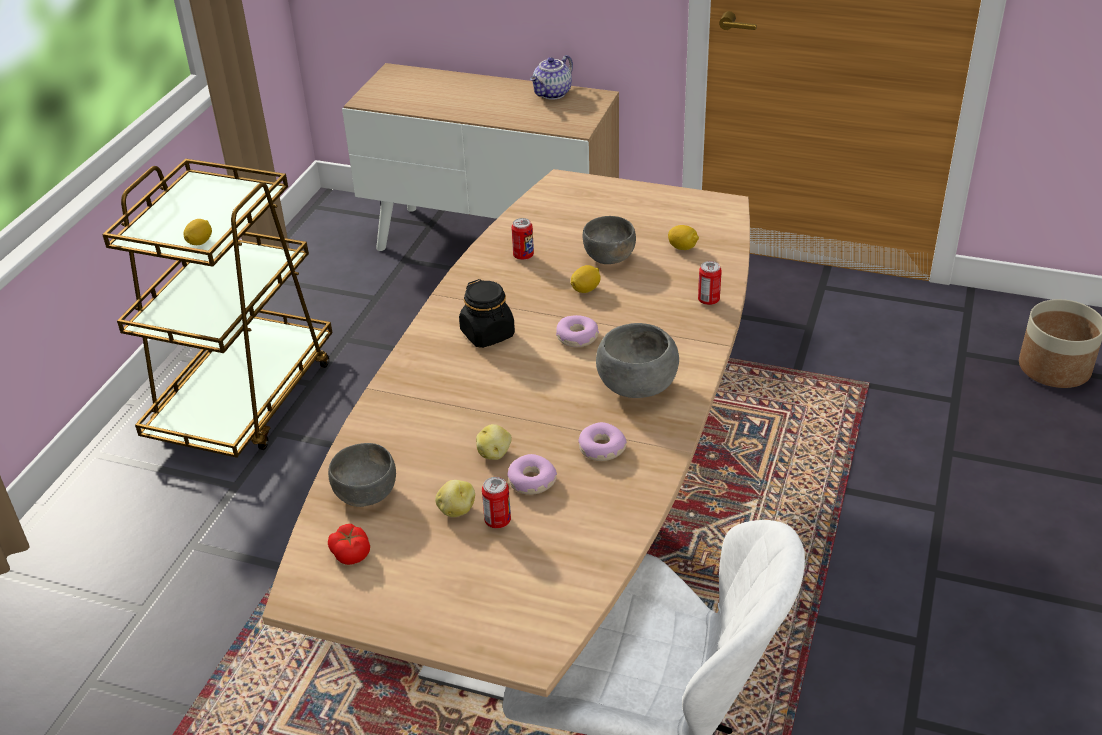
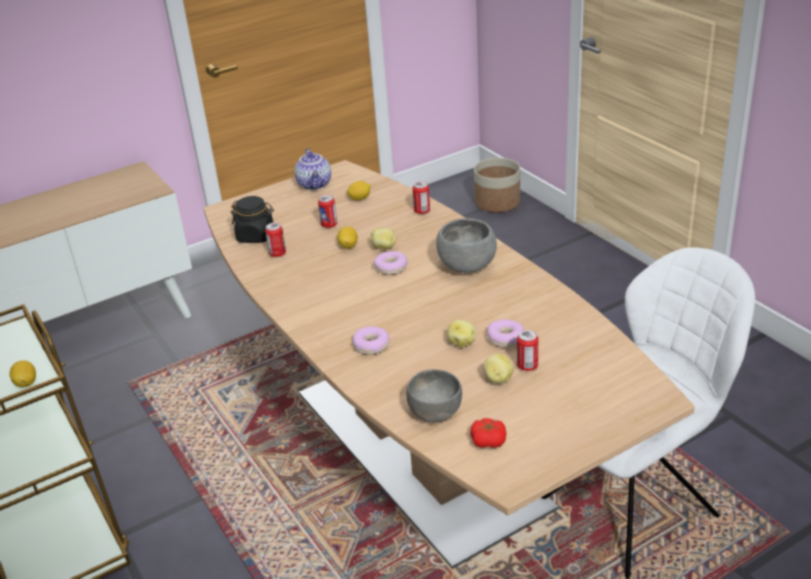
camera: 50 degrees left, 5 degrees down
(488, 334) = (338, 299): black jar -> black jar (256, 236)
(553, 94) = (100, 182): teapot -> teapot (315, 184)
(601, 448) = (507, 301): donut -> donut (371, 346)
(608, 313) = (384, 248): none -> potato
(609, 257) = (329, 225): grey bowl -> can

